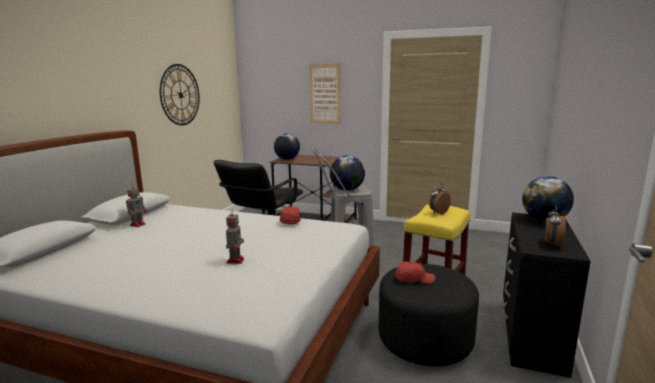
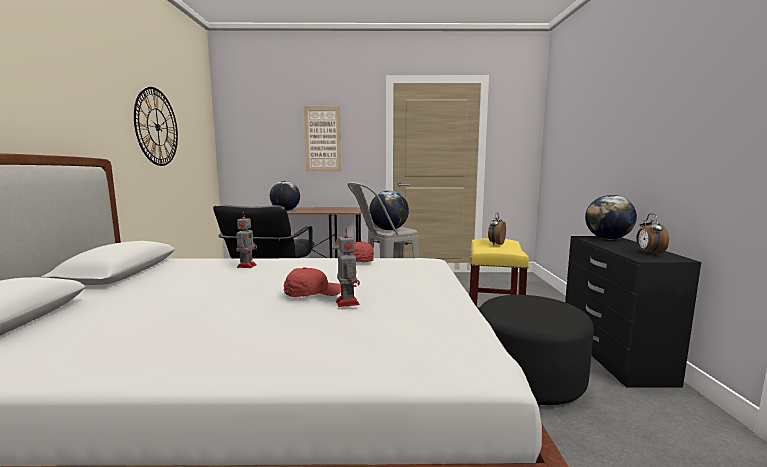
camera: 20 degrees left, 5 degrees down
(138, 224) = (145, 281): toy robot -> toy robot (247, 266)
(414, 279) = (520, 309): red cap -> red cap (312, 294)

